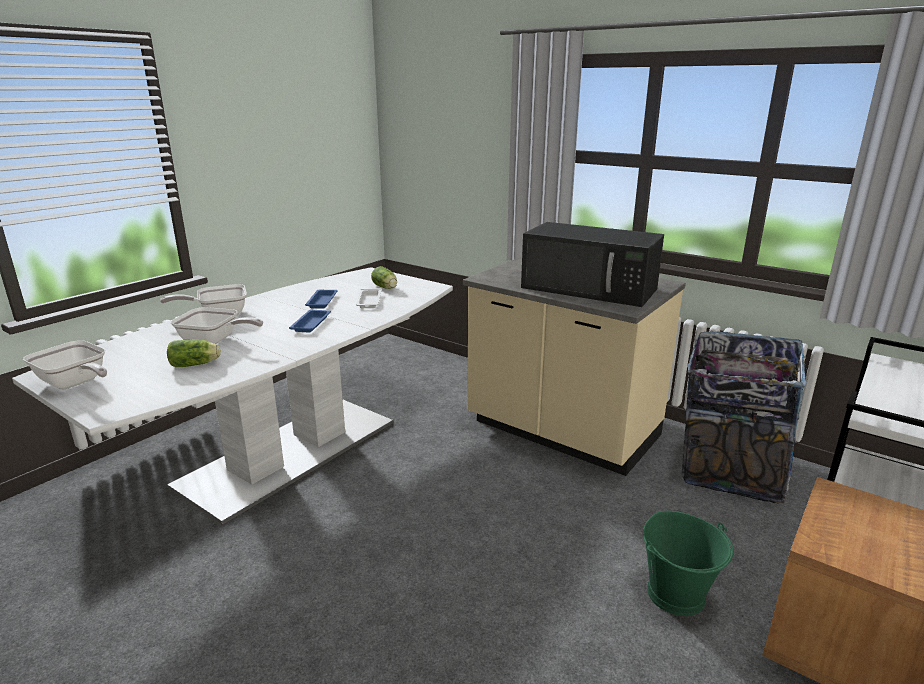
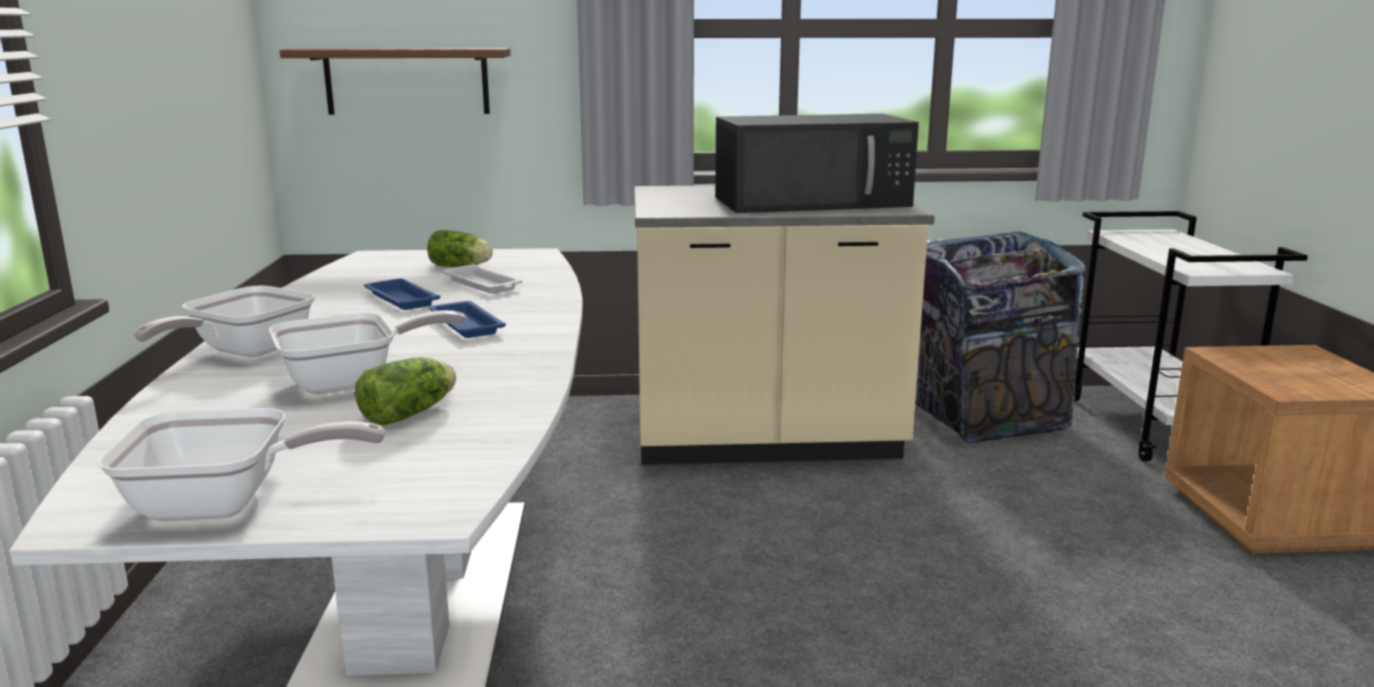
camera: 40 degrees left, 5 degrees down
(436, 176) = (407, 81): none -> brown shelf
(677, 594) = (1113, 540): green bucket -> none

